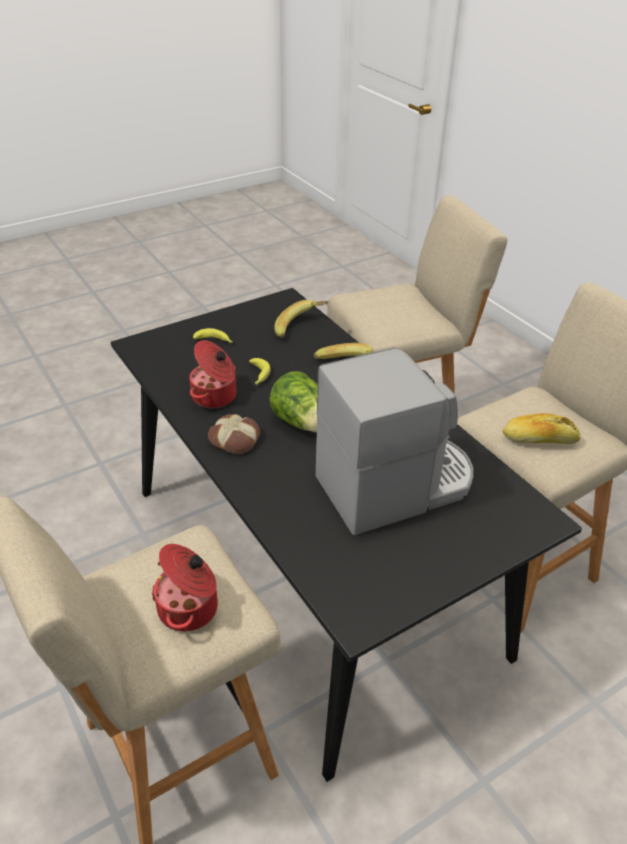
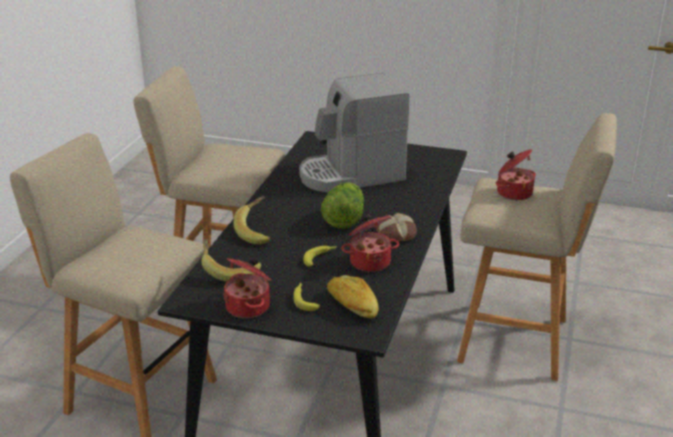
camera: 130 degrees left, 10 degrees down
(243, 317) = (249, 306): none -> cooking pot
(396, 485) = (351, 175): coffee machine -> coffee machine turned 45 degrees counterclockwise
(539, 440) = (244, 157): bread -> bread (352, 305)

